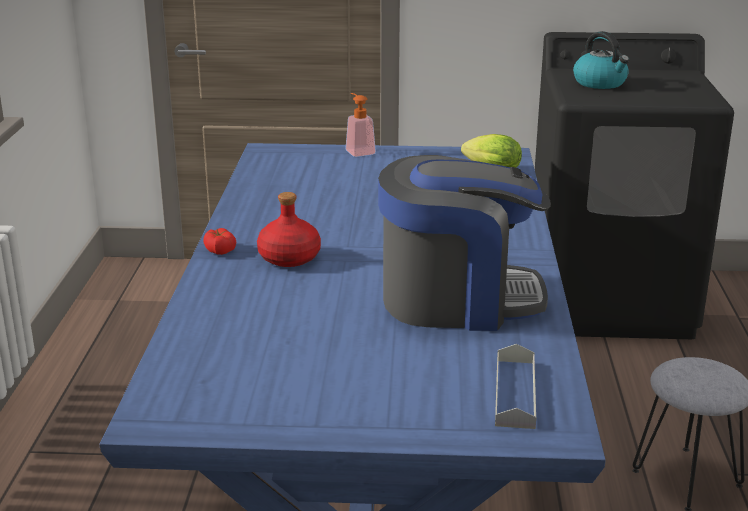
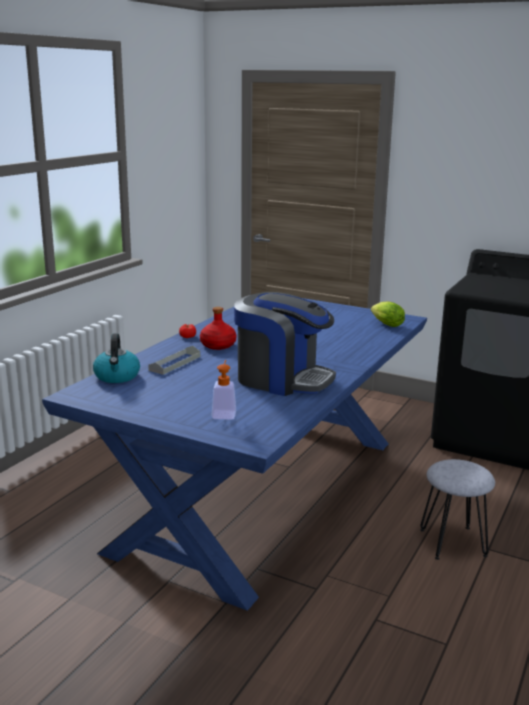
camera: 25 degrees right, 5 degrees down
(358, 151) = (320, 304): soap dispenser -> soap dispenser (224, 413)
(515, 392) = (257, 422): grey tray -> grey tray (175, 363)
(600, 83) = (490, 283): kettle -> kettle (117, 376)

